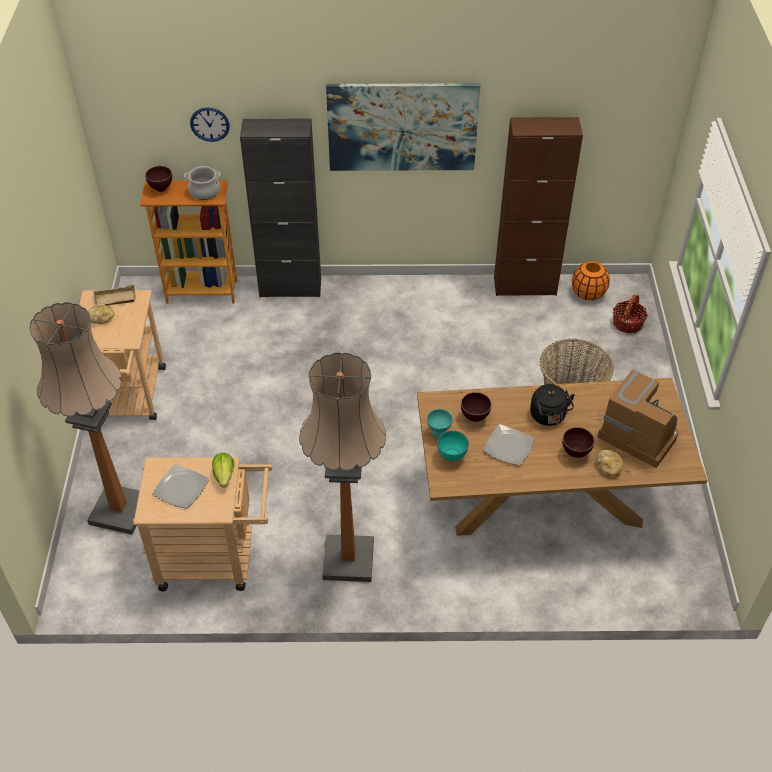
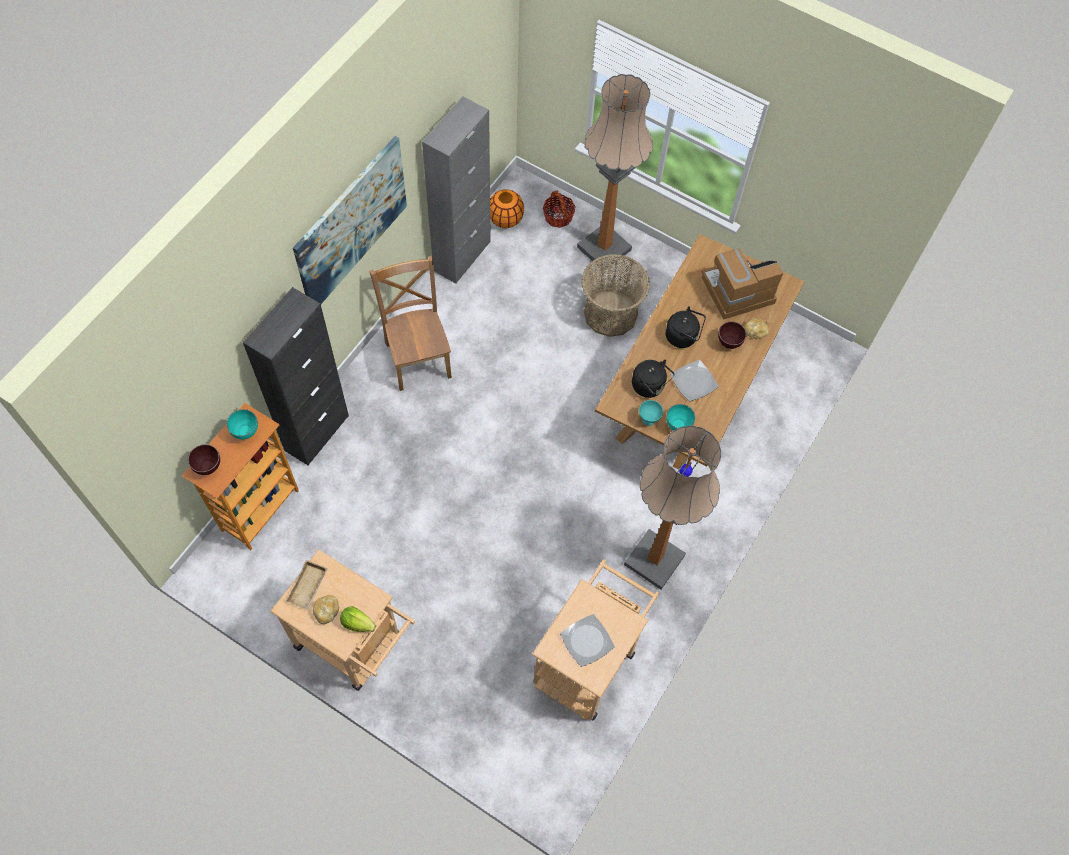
camera: 60 degrees left, 15 degrees up
(119, 511) = (485, 713): floor lamp -> floor lamp (604, 248)
(205, 192) = (246, 431): cooking pot -> turquoise bowl
(209, 124) = (214, 374): wall clock -> none
(224, 475) = (595, 600): lettuce -> lettuce (357, 623)
(407, 308) = (418, 357): none -> brown chair
(474, 418) = (650, 386): brown bowl -> black kettle
(525, 286) = (462, 256): brown cabinet -> grey cabinet

